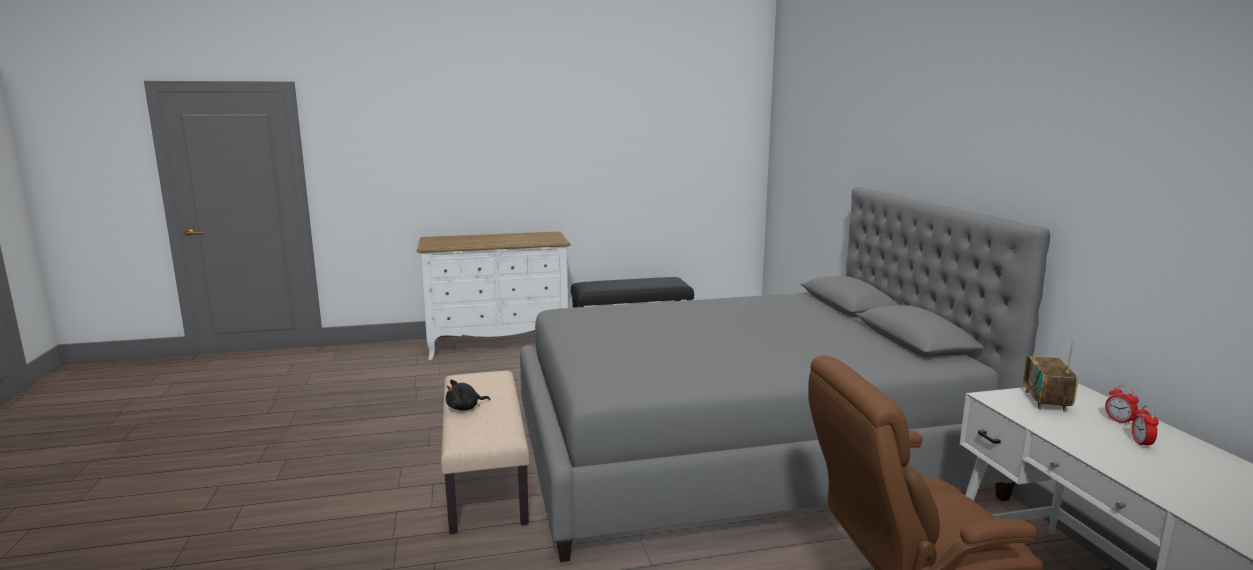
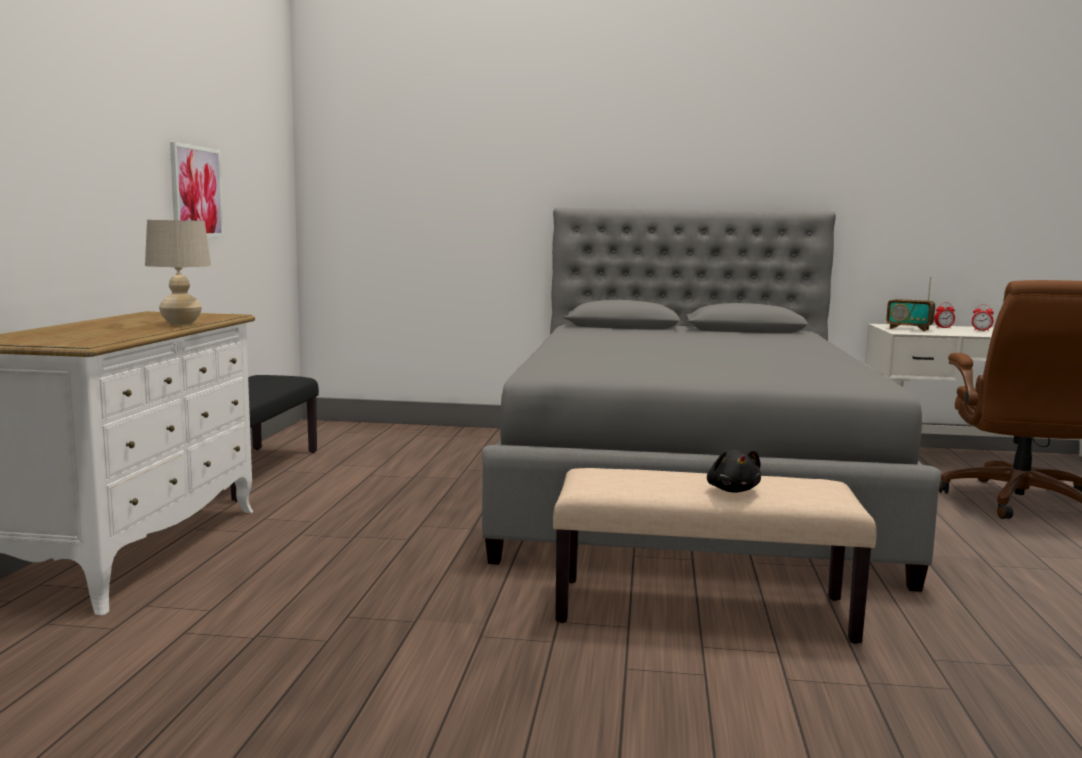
camera: 70 degrees left, 5 degrees down
(508, 243) = (181, 324): none -> beige table lamp
(629, 164) = (196, 192): none -> picture

